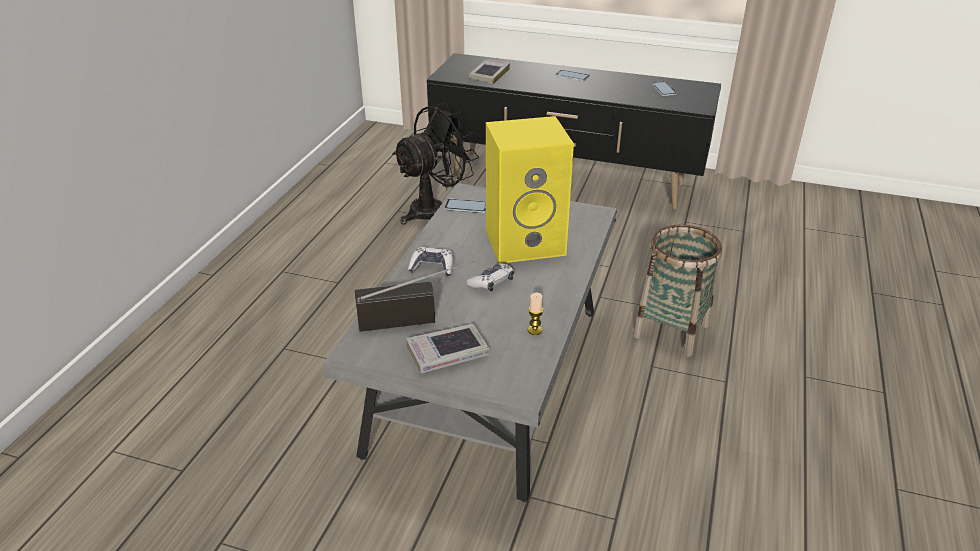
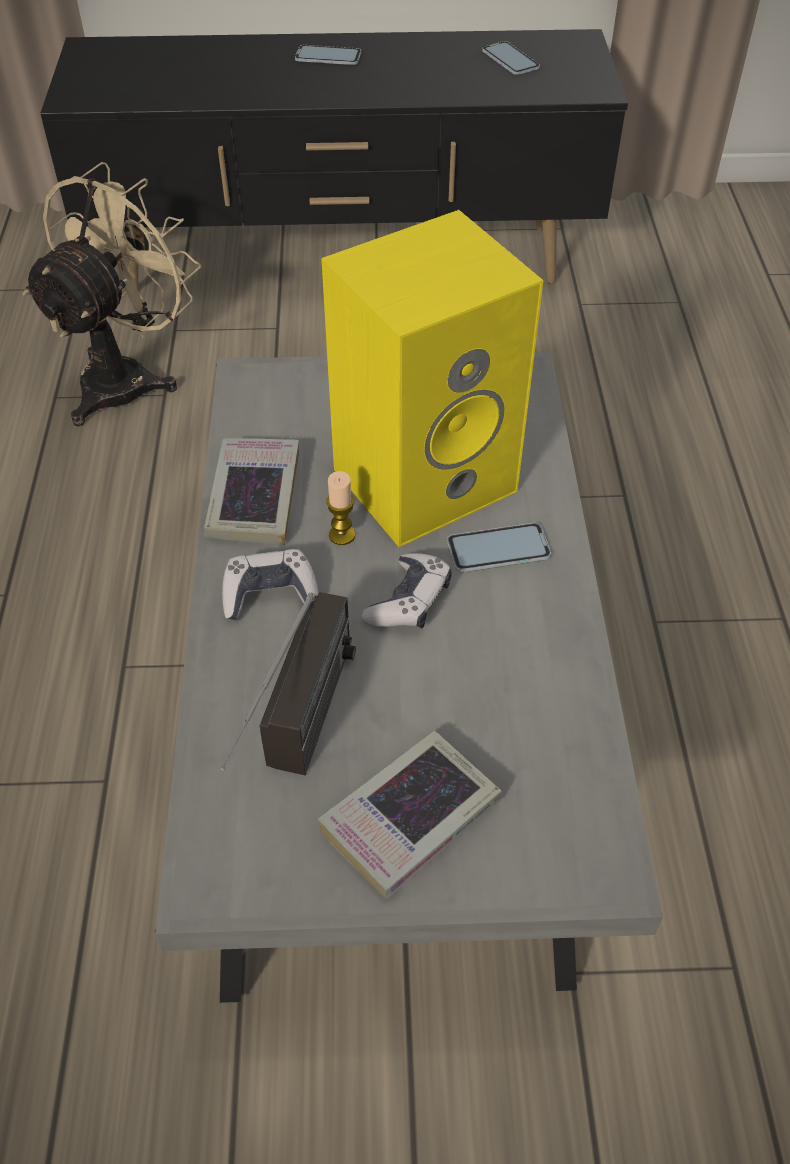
camera: 20 degrees left, 15 degrees up
(416, 318) = (302, 741): radio -> radio turned 135 degrees clockwise
(435, 209) = (128, 377): black fan -> beige fan
(466, 206) = (265, 416): phone -> phone (498, 549)
(489, 75) = (165, 80): book -> book (254, 497)
(534, 330) = (551, 701): candle -> candle (342, 535)
(672, 330) = (654, 537): basket -> none

